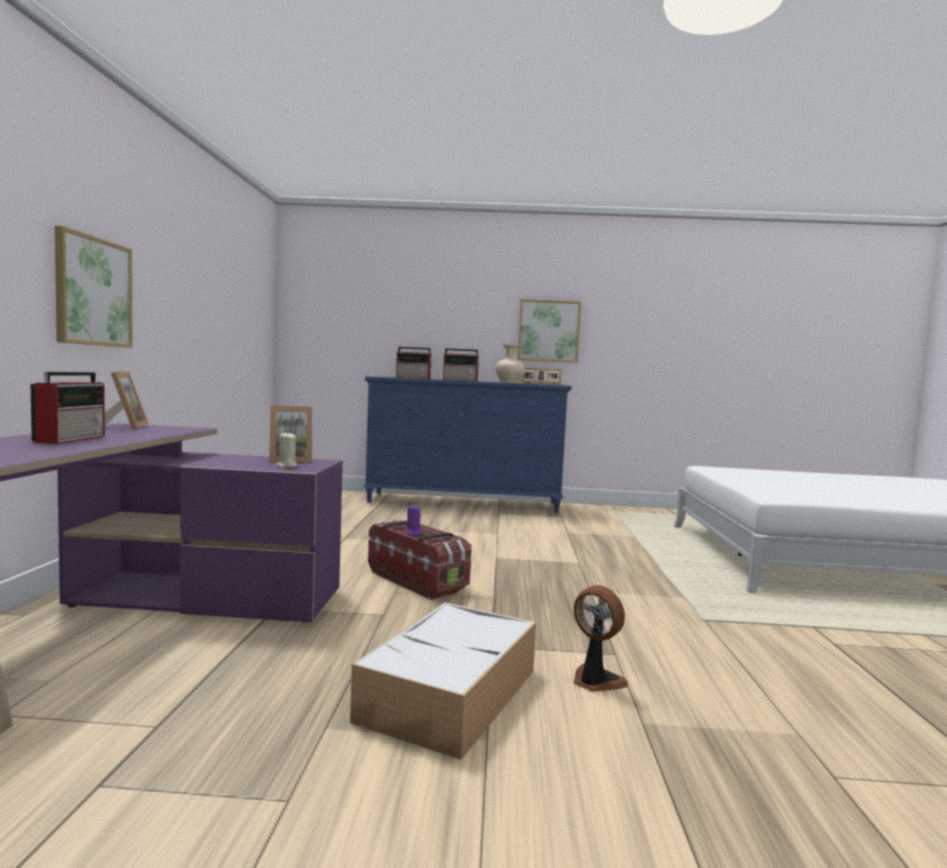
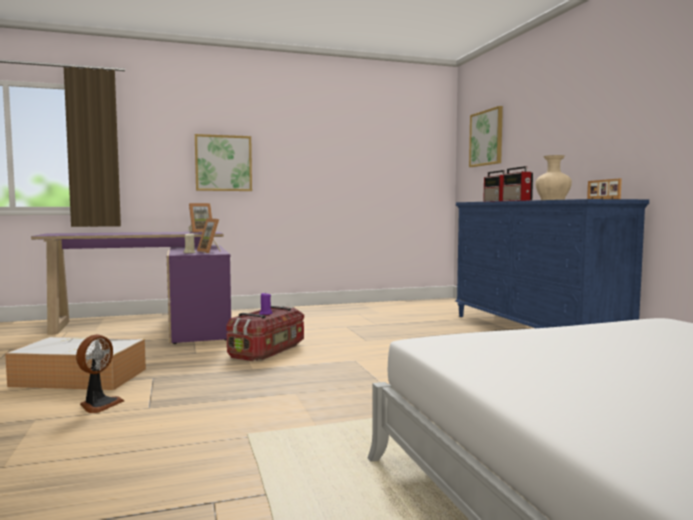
camera: 70 degrees right, 0 degrees up
(72, 439) = (139, 233): radio -> none
(548, 331) = (633, 129): picture -> picture (486, 138)

